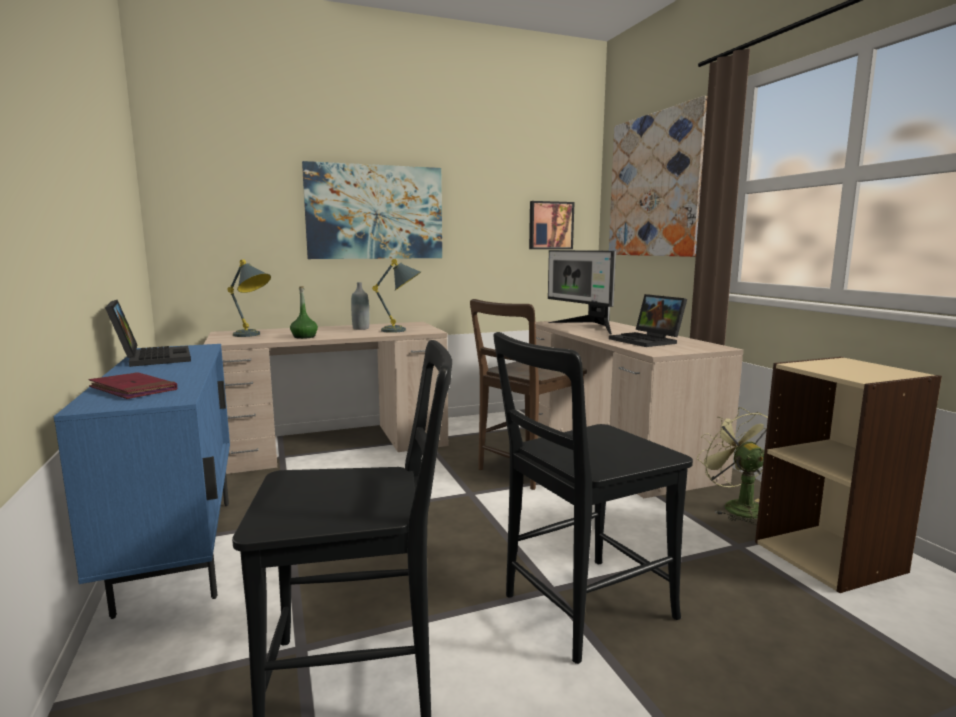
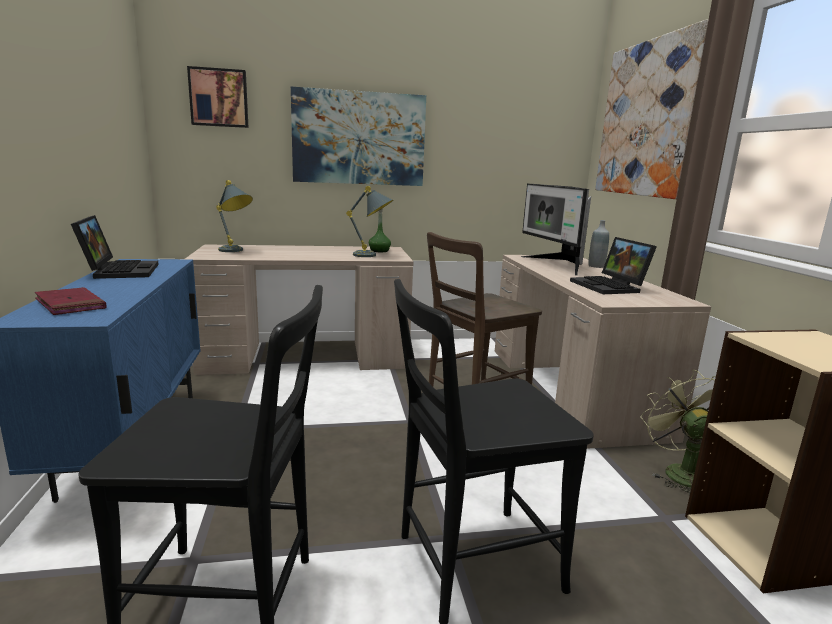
camera: 10 degrees right, 5 degrees up
(304, 337) = (278, 256): green bottle -> green bottle (379, 251)
(361, 328) = (336, 250): grey bottle -> grey bottle (596, 266)
(550, 225) = (537, 157): picture -> picture (219, 98)

